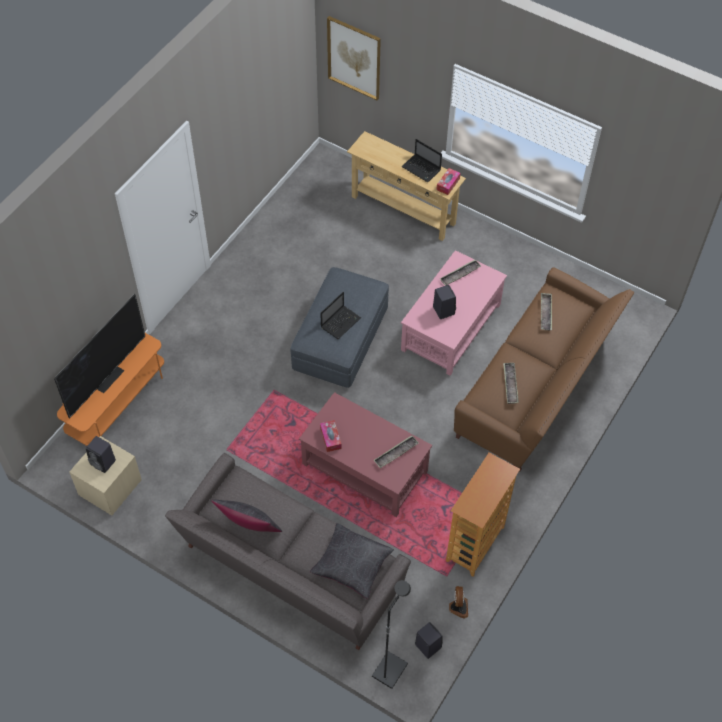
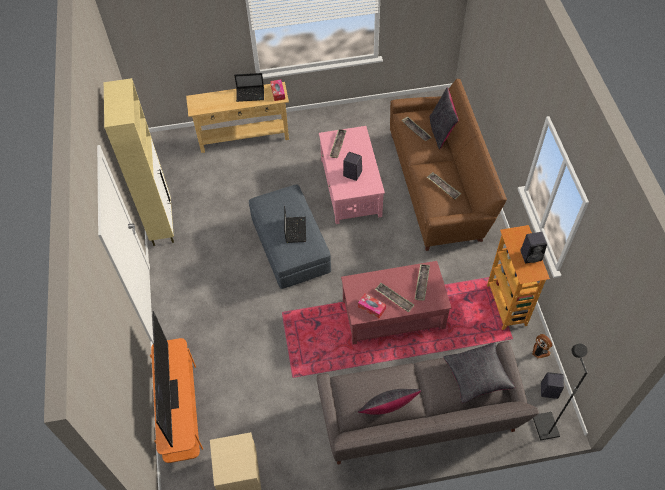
camera: 40 degrees left, 0 degrees up
(104, 462) = (233, 456): black speaker -> black speaker (531, 255)
(255, 238) = (162, 224): none -> beige cabinet
(354, 57) = (152, 40): picture -> none
(358, 446) = (394, 298): none -> tray
(570, 333) = (441, 132): none -> black pillow

